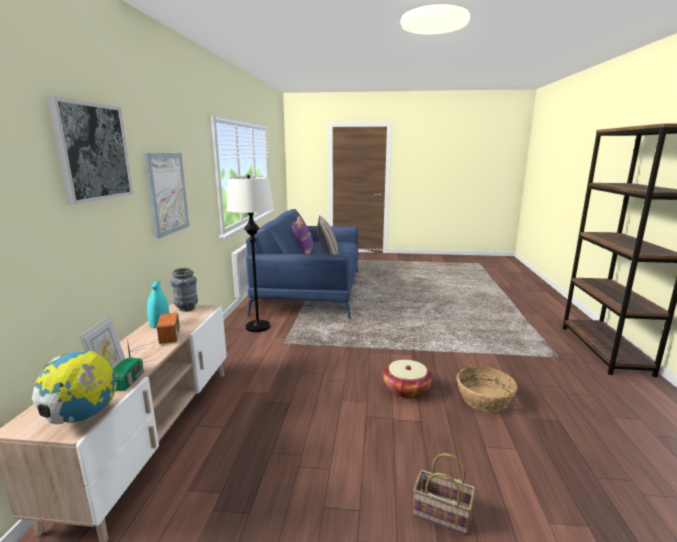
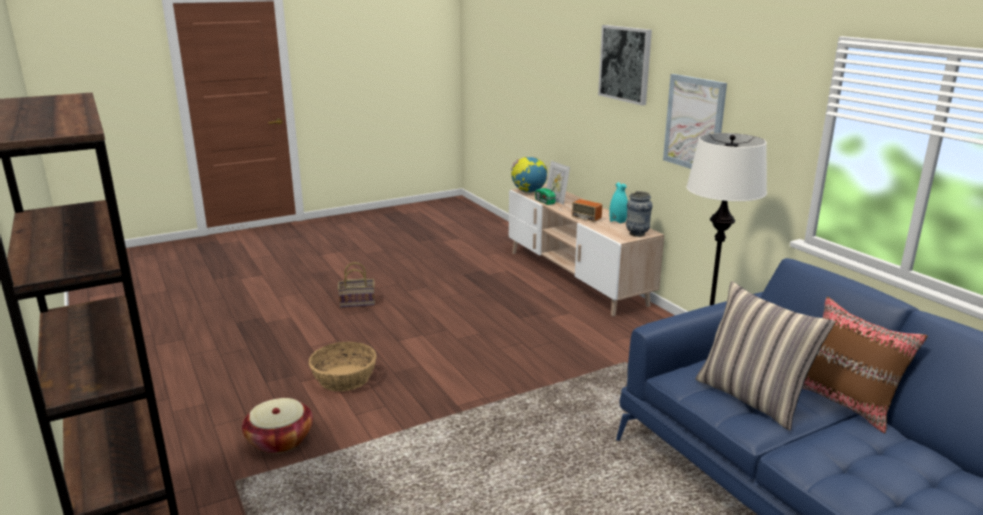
camera: 145 degrees right, 5 degrees up
(303, 253) = (846, 403): purple pillow -> brown pillow
(406, 389) = (429, 361): basket -> basket (280, 440)

